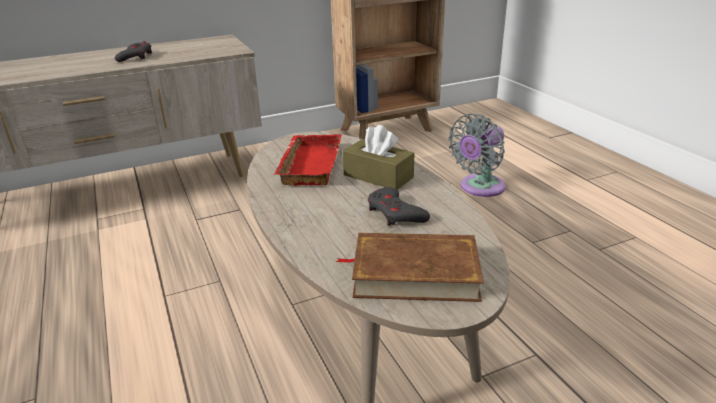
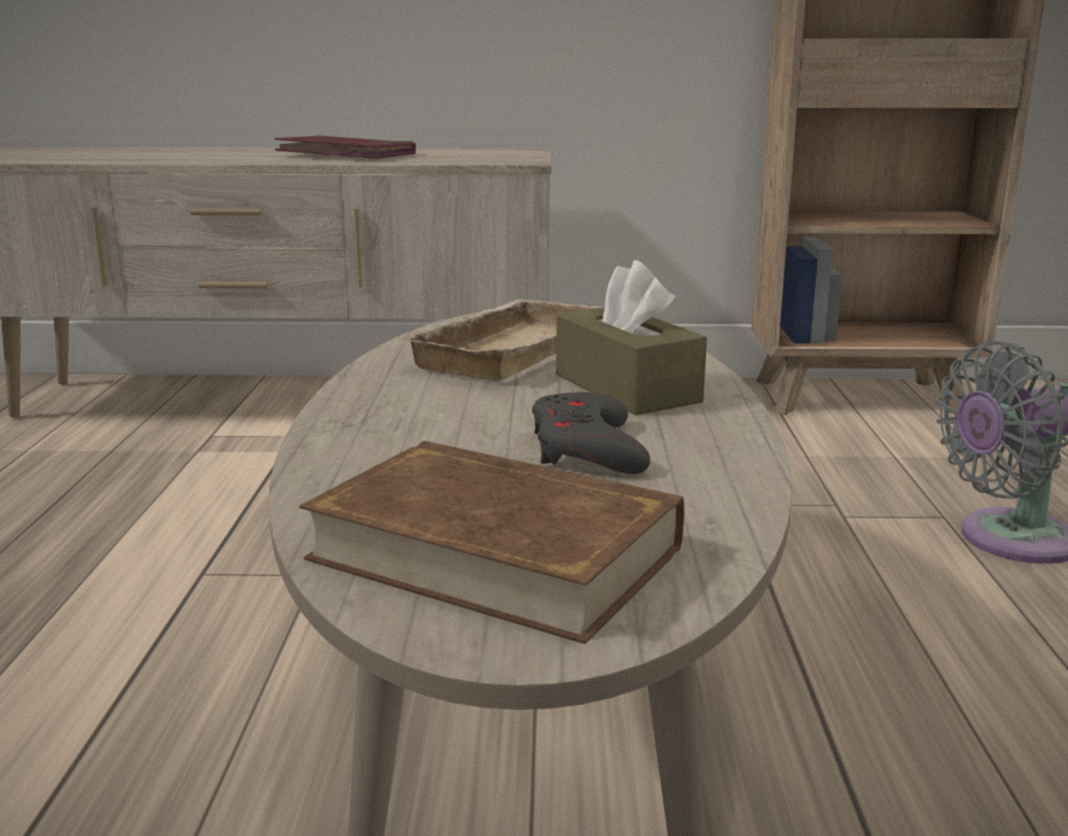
camera: 25 degrees right, 10 degrees down
(135, 56) = (346, 155): grey game controller -> red book
(308, 164) = (507, 350): red tray -> beige tray

